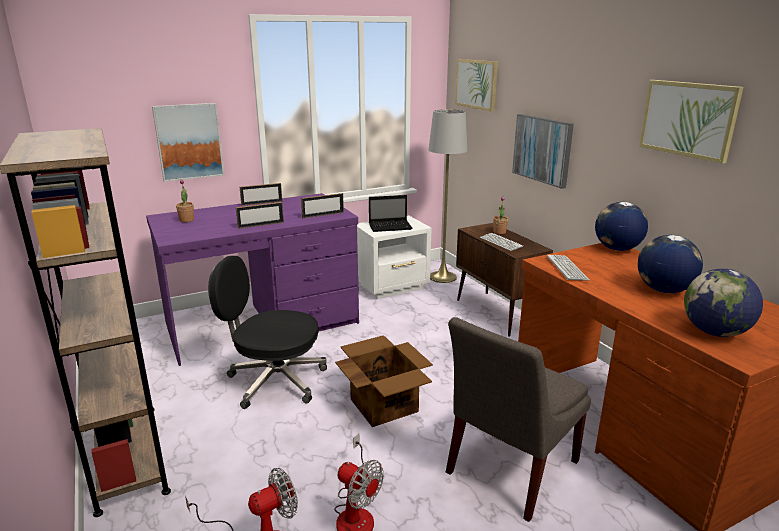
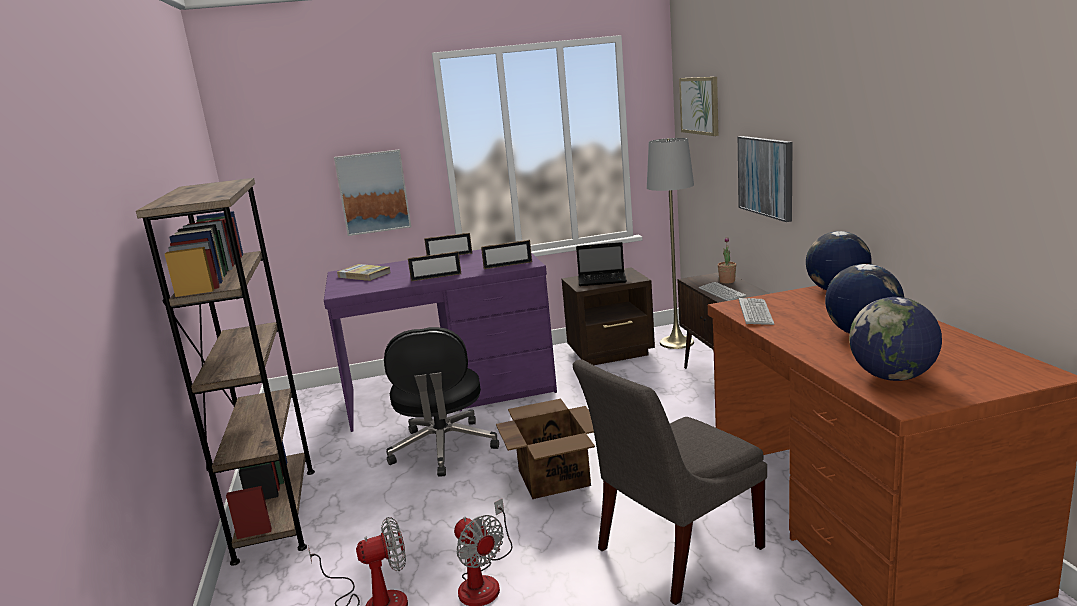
camera: 15 degrees right, 5 degrees down
(186, 220) = (364, 275): potted plant -> book
(274, 381) = (443, 449): black office chair -> black office chair turned 120 degrees counterclockwise
(393, 286) = (612, 353): white nightstand -> brown nightstand
(688, 119) = (899, 123): picture -> none

